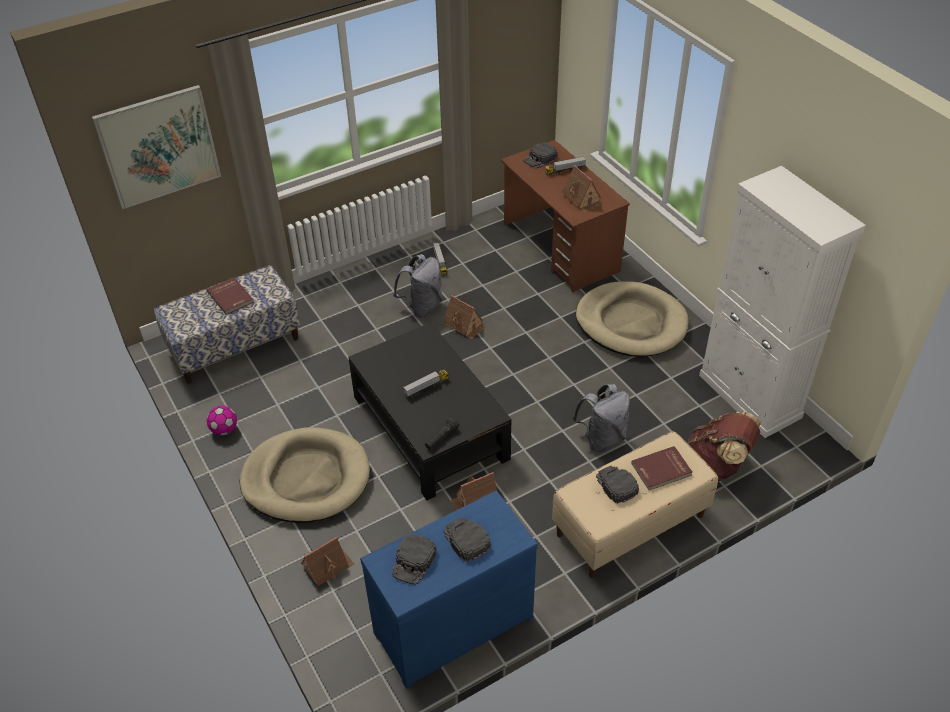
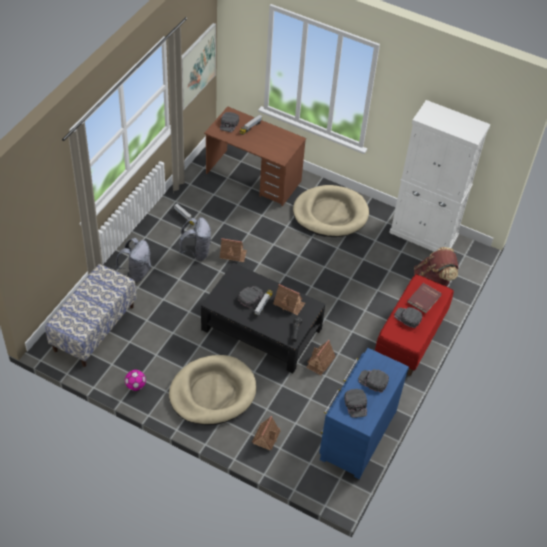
camera: 35 degrees left, 5 degrees up
(159, 146) = (38, 213): picture -> picture (196, 66)
(231, 297) = (92, 296): red book -> none
(418, 371) = (250, 297): none -> black cap
(582, 199) = (276, 144): toy house -> toy house (289, 303)
(602, 438) = (362, 294): grey backpack -> grey backpack (136, 273)
(630, 525) = (410, 337): beige bench -> red bench

